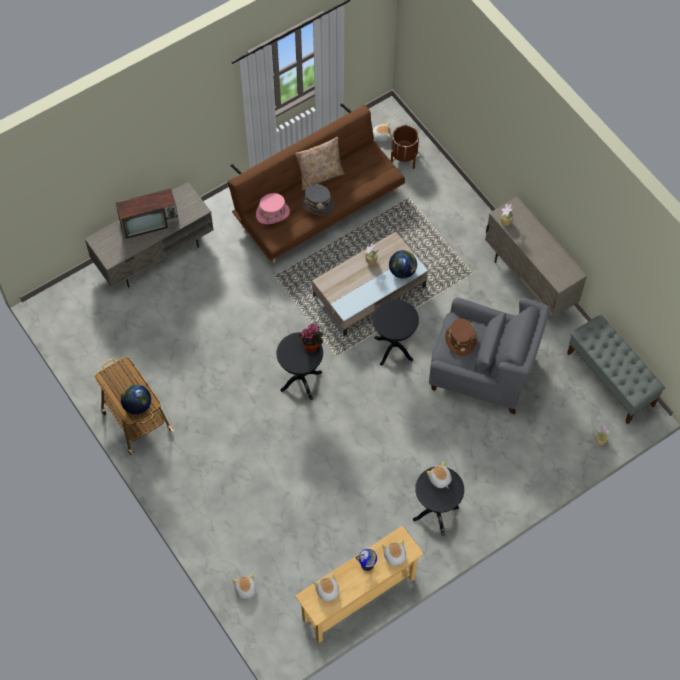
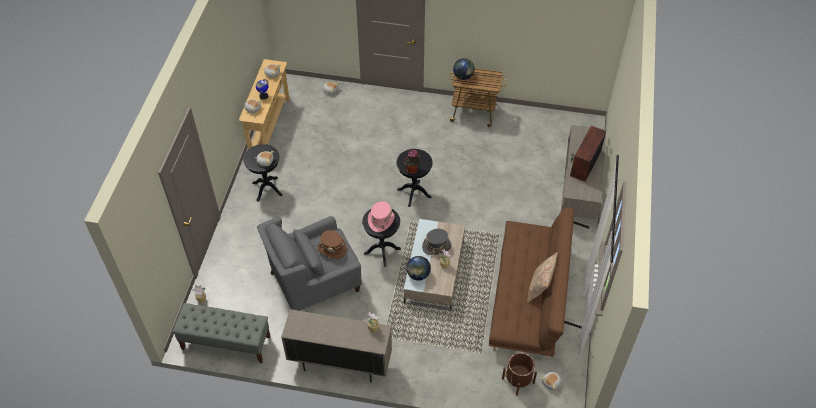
camera: 135 degrees right, 10 degrees down
(272, 213) = (535, 240): pink hat -> pink hat (381, 220)
(318, 204) = (517, 268): grey hat -> grey hat (436, 246)

